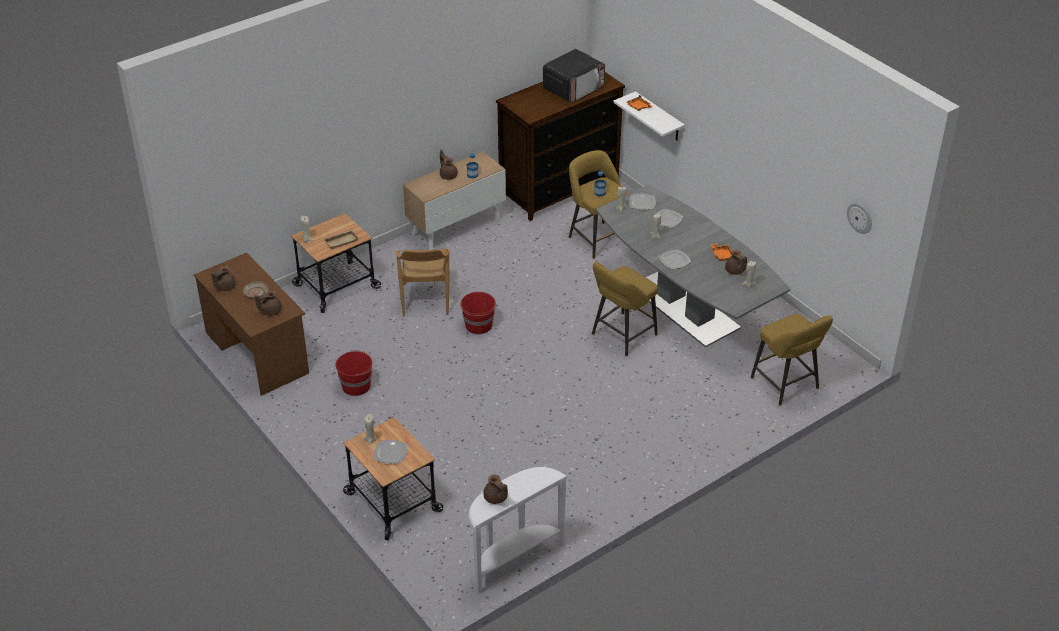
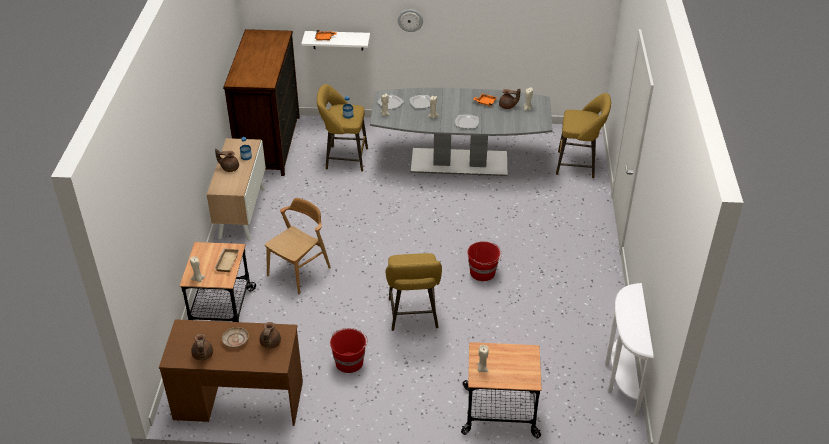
camera: 50 degrees left, 0 degrees up
(390, 453) = (508, 366): plate -> none
(425, 299) = (299, 272): brown chair -> brown chair turned 90 degrees counterclockwise
(478, 325) = (362, 261): red bucket -> red bucket (483, 272)
(496, 498) = (634, 329): brown teapot -> none
(573, 88) = (263, 50): microwave -> none
(621, 336) = (454, 203): yellow stool -> yellow stool (413, 316)
(860, 217) = (573, 19): wall clock -> wall clock (410, 20)

